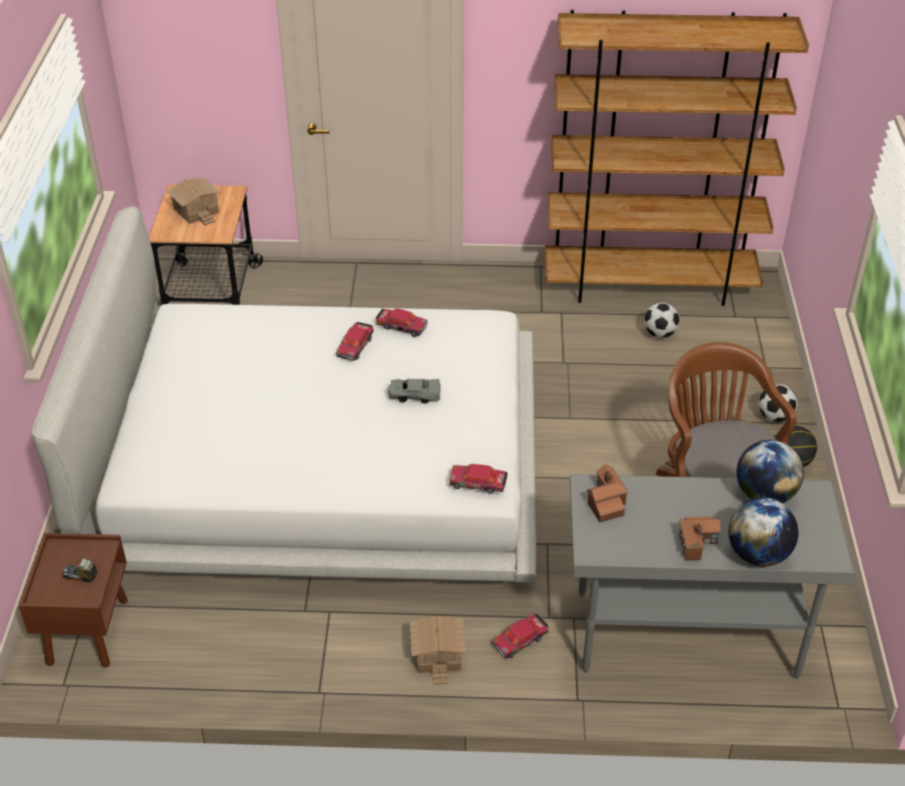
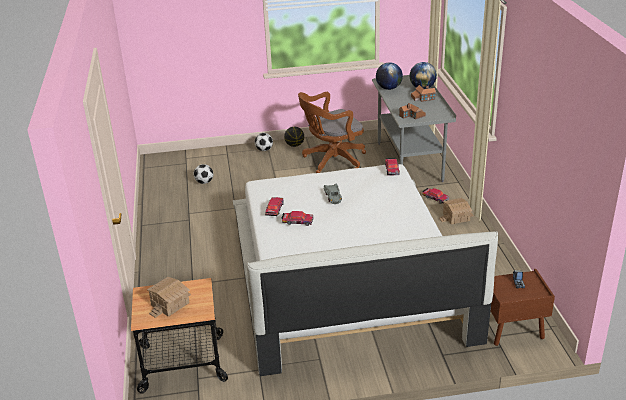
camera: 100 degrees left, 10 degrees down
(649, 286) = (160, 188): brown bookcase -> none

